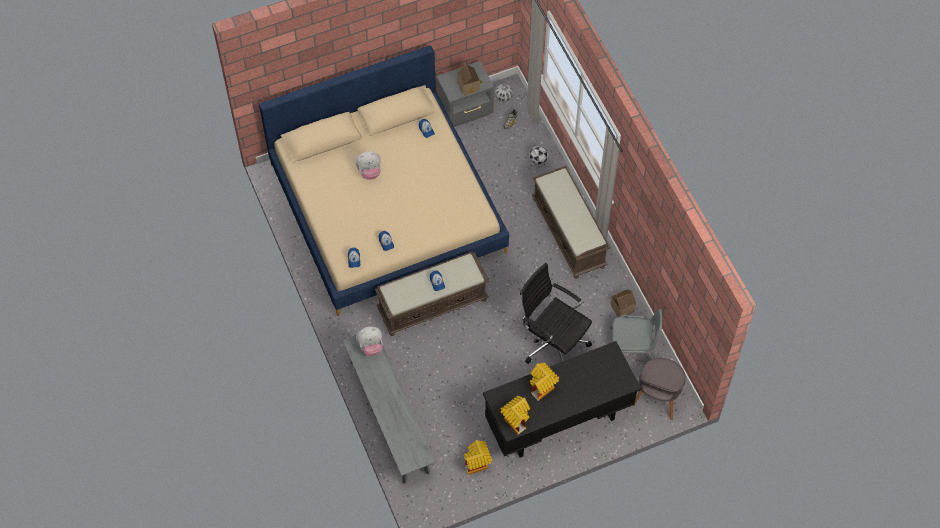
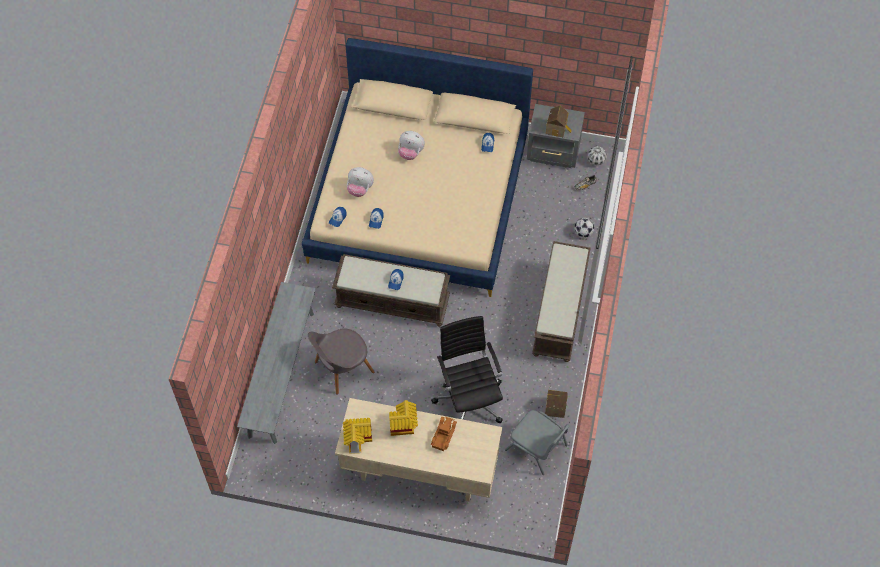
camera: 35 degrees right, 0 degrees up
(370, 346) = (299, 302): plush toy -> plush toy (360, 189)
(477, 464) = (321, 462): toy house -> none
(558, 421) = (419, 470): black desk -> beige desk
(577, 375) = (443, 435): none -> toy truck
(657, 397) = (524, 506): grey chair -> grey chair (341, 368)

